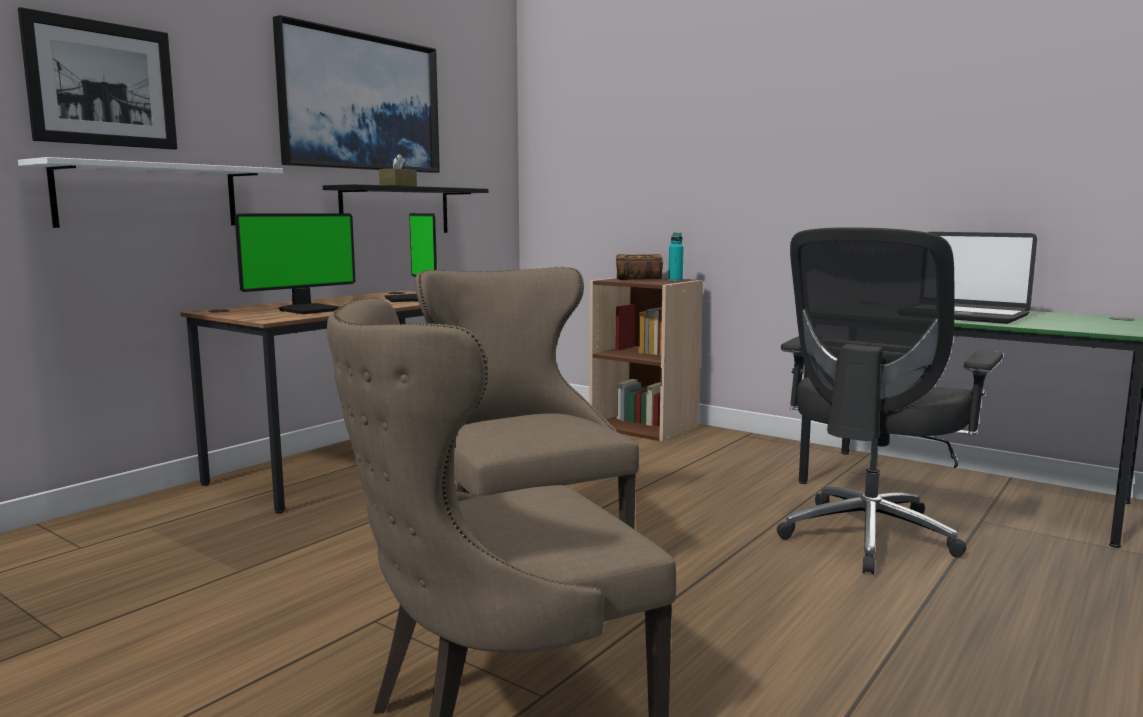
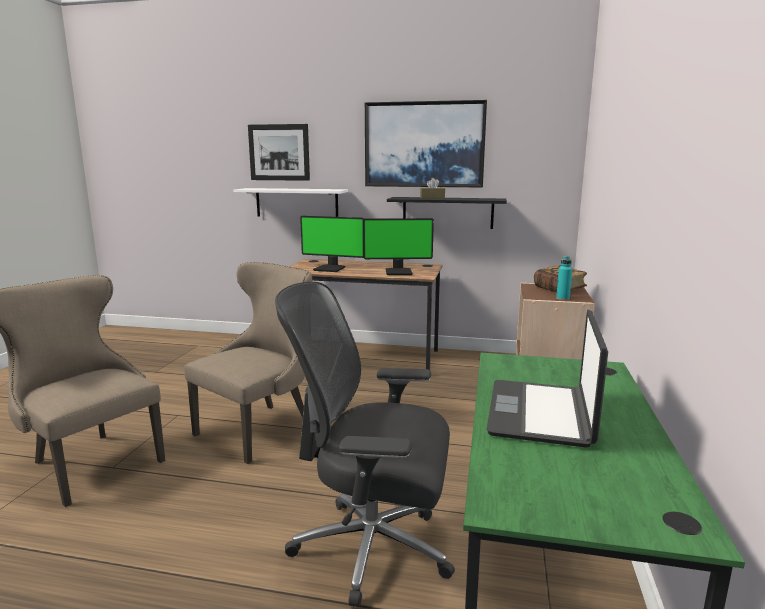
camera: 65 degrees right, 5 degrees up
(411, 299) = (399, 272): monitor -> monitor turned 135 degrees counterclockwise

